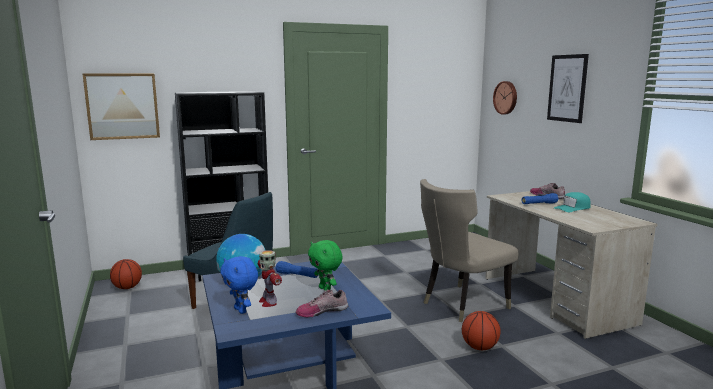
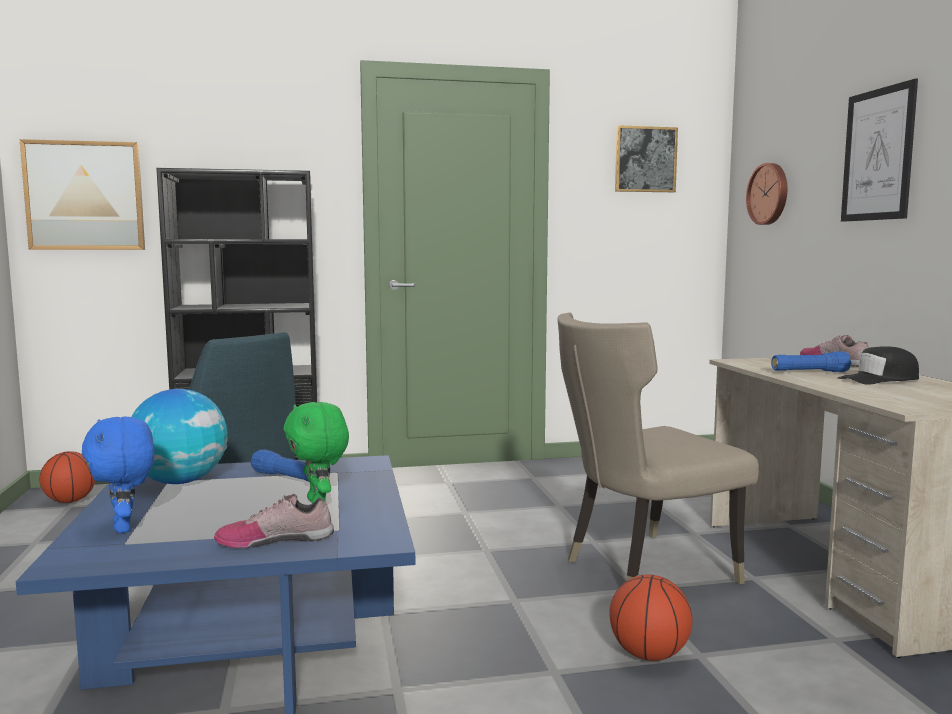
camera: 10 degrees right, 5 degrees down
(268, 302) = (190, 517): toy robot -> none
(438, 75) = (645, 159): none -> picture
(572, 208) = (879, 379): turquoise cap -> black cap

